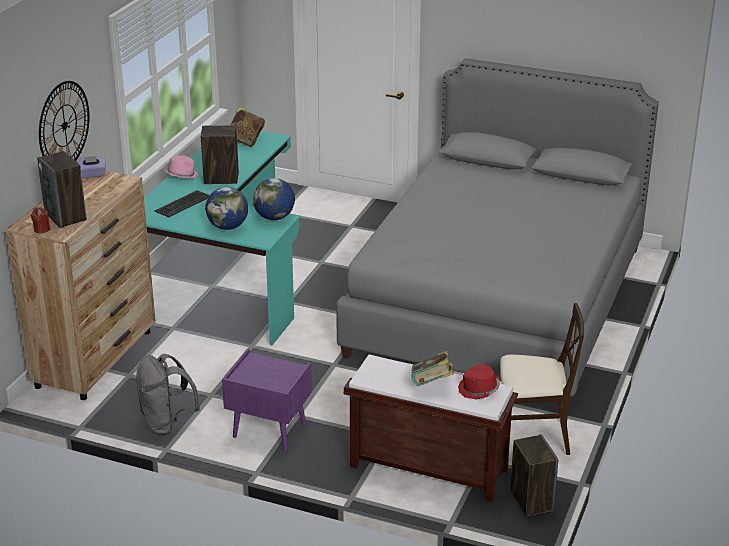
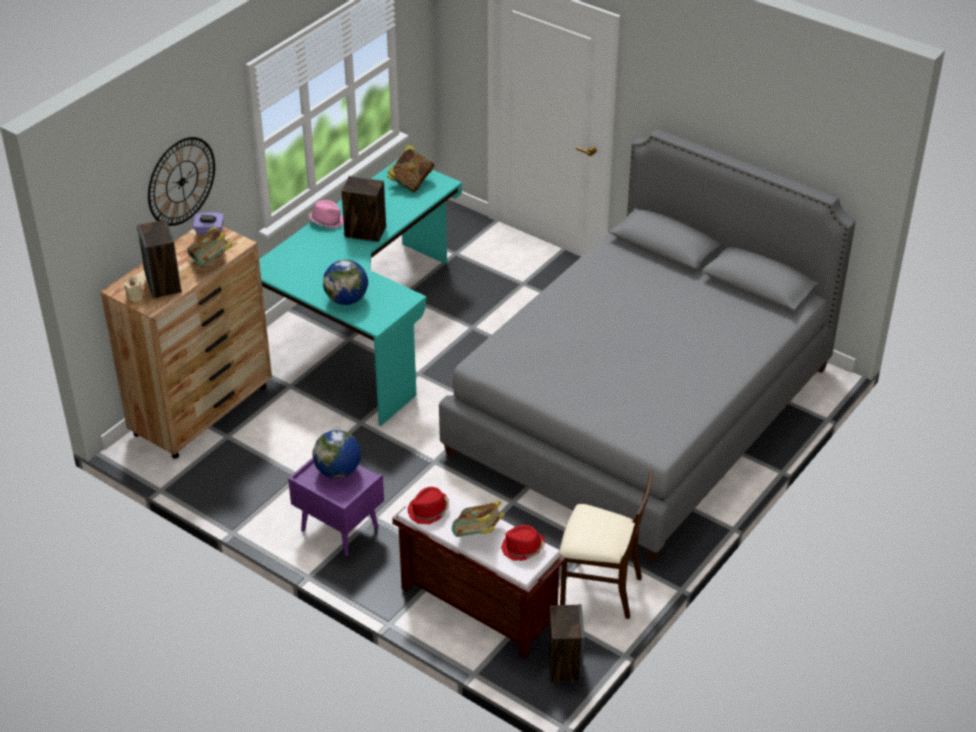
camera: 15 degrees right, 10 degrees up
(42, 229) = (135, 297): red candle -> beige candle
(105, 195) = (211, 261): none -> book
(167, 423) = (244, 501): grey backpack -> none
(182, 204) = (313, 261): keyboard -> none
(274, 217) = (399, 295): globe -> globe (338, 471)
(377, 375) = (429, 511): none -> red hat

